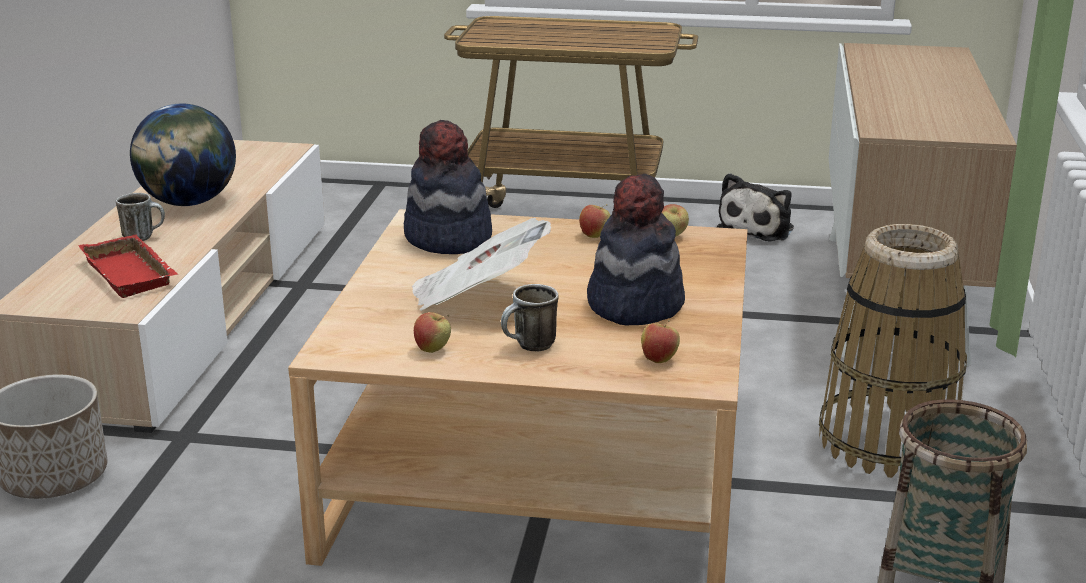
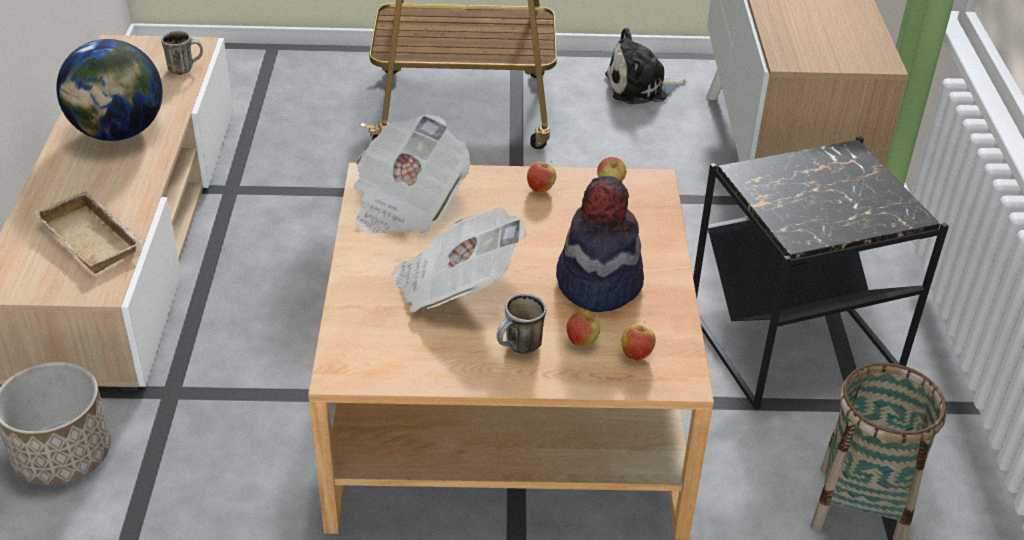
camera: 10 degrees left, 15 degrees up
(133, 274) = (94, 238): red tray -> beige tray
(144, 237) = (89, 185): mug -> mug (185, 68)
(433, 350) = (434, 359): apple -> apple (582, 342)
(447, 239) = (406, 204): hat -> newspaper
(758, 228) = (640, 87): plush toy -> plush toy turned 60 degrees clockwise
(888, 442) = (795, 343): basket -> black side table

